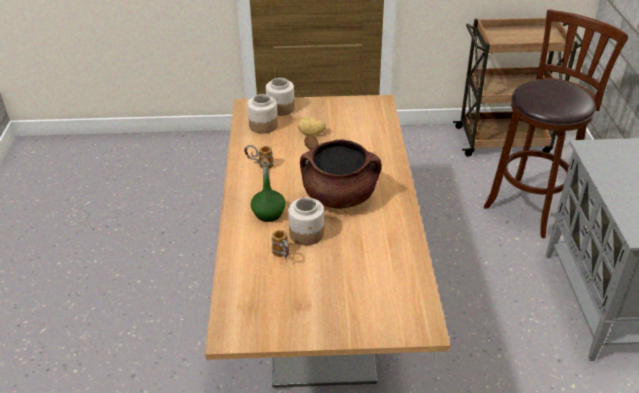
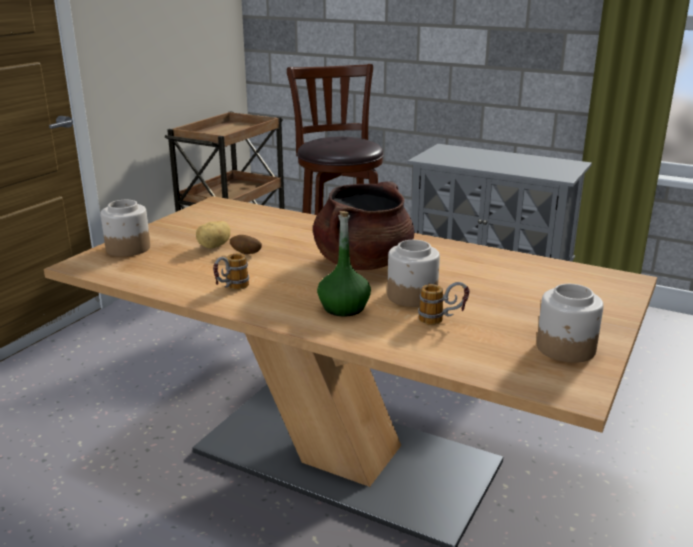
camera: 60 degrees left, 15 degrees down
(263, 126) = (146, 266): jar -> jar (566, 348)

